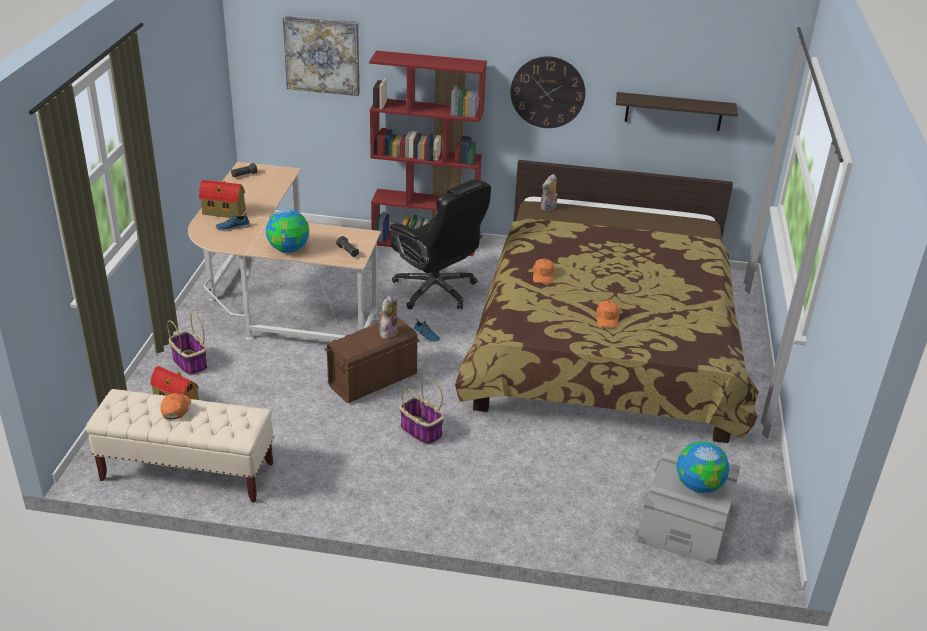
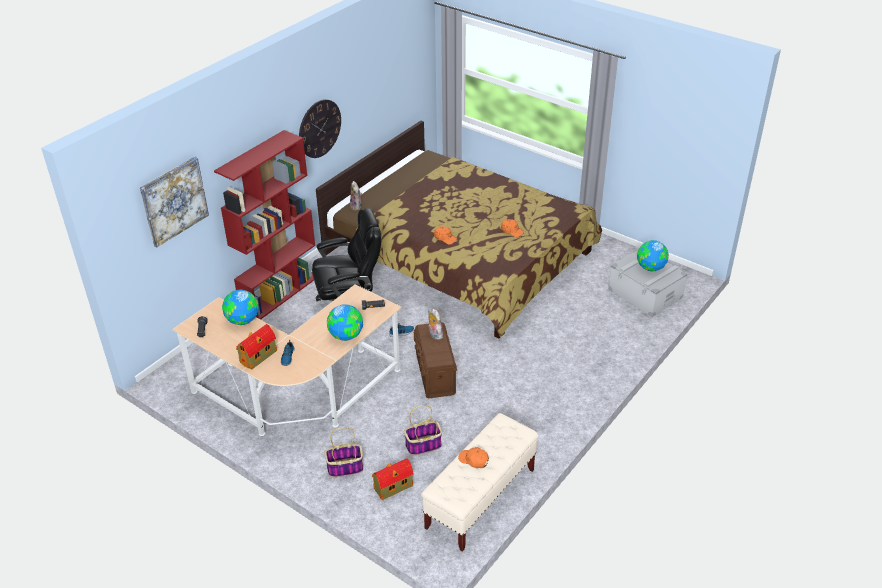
camera: 60 degrees left, 5 degrees up
(273, 189) = (242, 320): none -> globe
(420, 431) = (505, 369): basket -> basket (423, 445)
(673, 111) = (384, 95): shelf -> none

